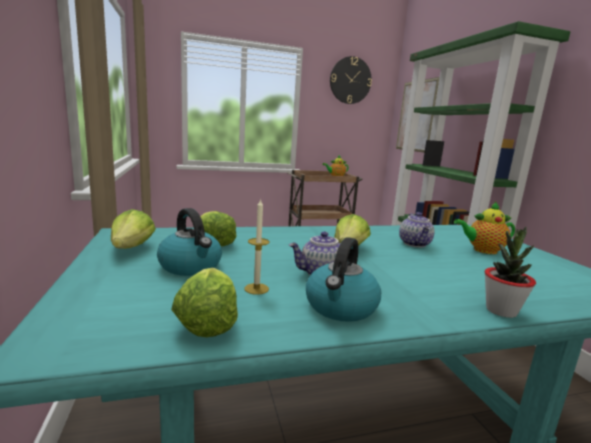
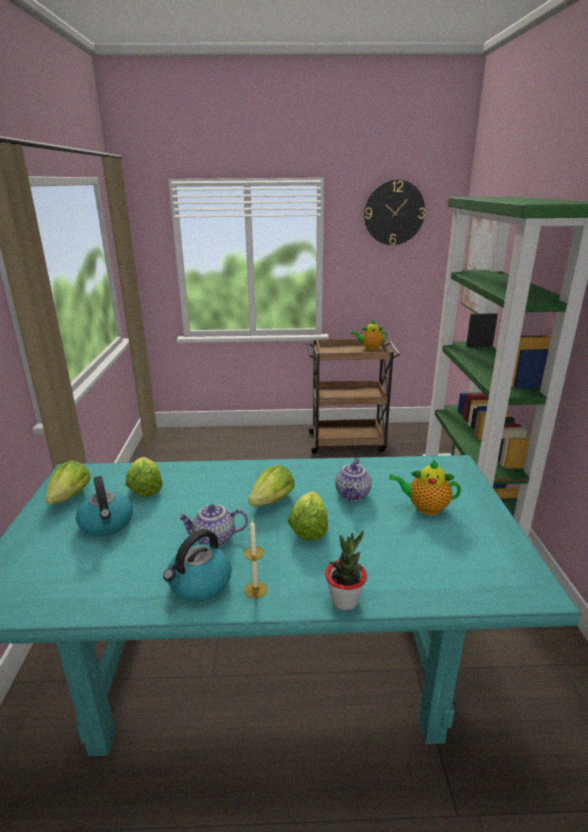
camera: 15 degrees right, 10 degrees up
(207, 320) = (86, 590): lettuce -> lettuce (308, 528)
(256, 289) = (144, 556): candle -> candle (255, 589)

